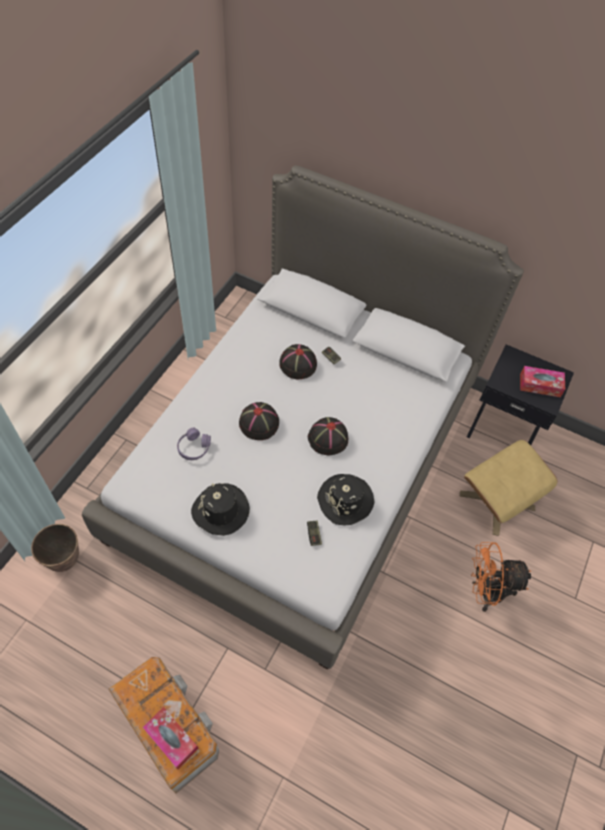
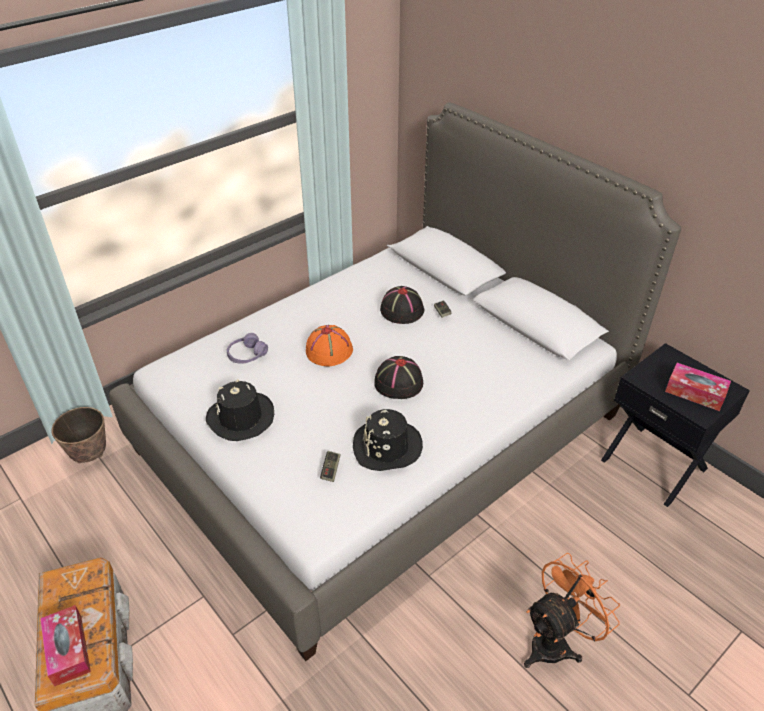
camera: 25 degrees right, 15 degrees down
(259, 423) = (329, 350): black hat -> orange hat
(485, 591) = (556, 641): orange fan -> orange fan turned 120 degrees clockwise
(496, 500) = (614, 540): beige ottoman -> none

